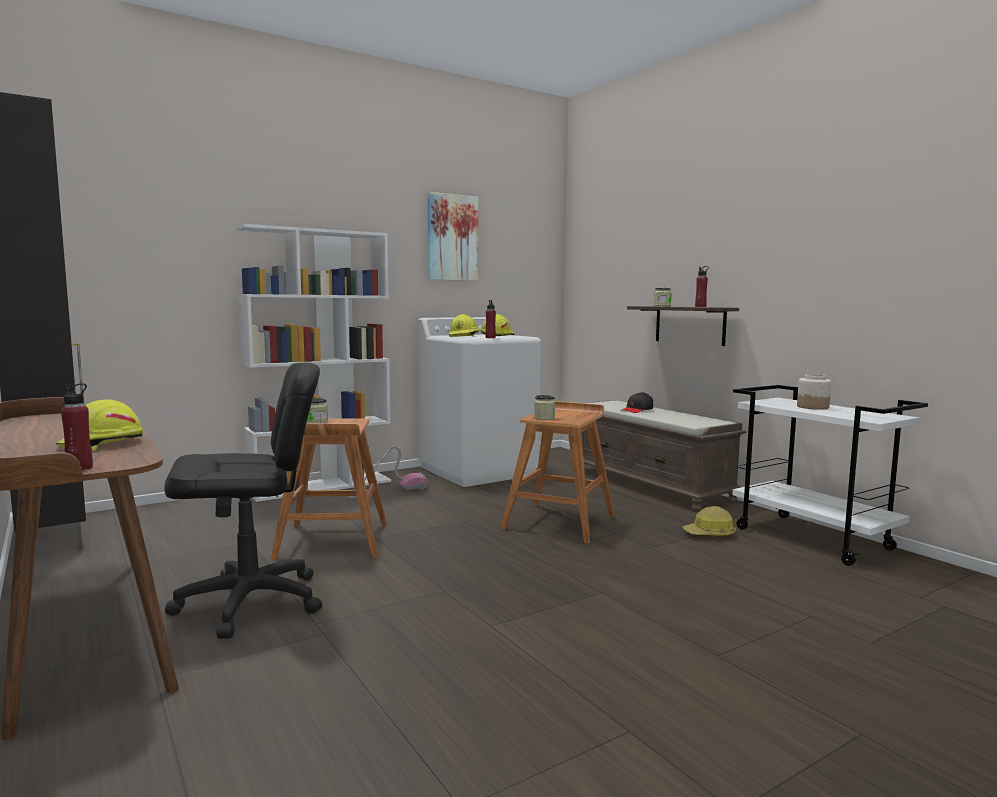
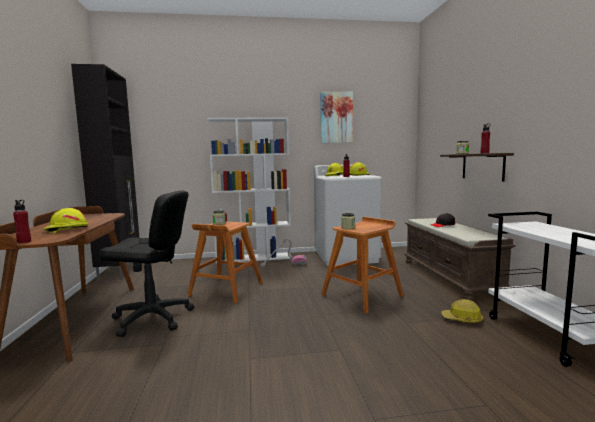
camera: 25 degrees right, 0 degrees up
(813, 407) = (552, 230): jar -> none

